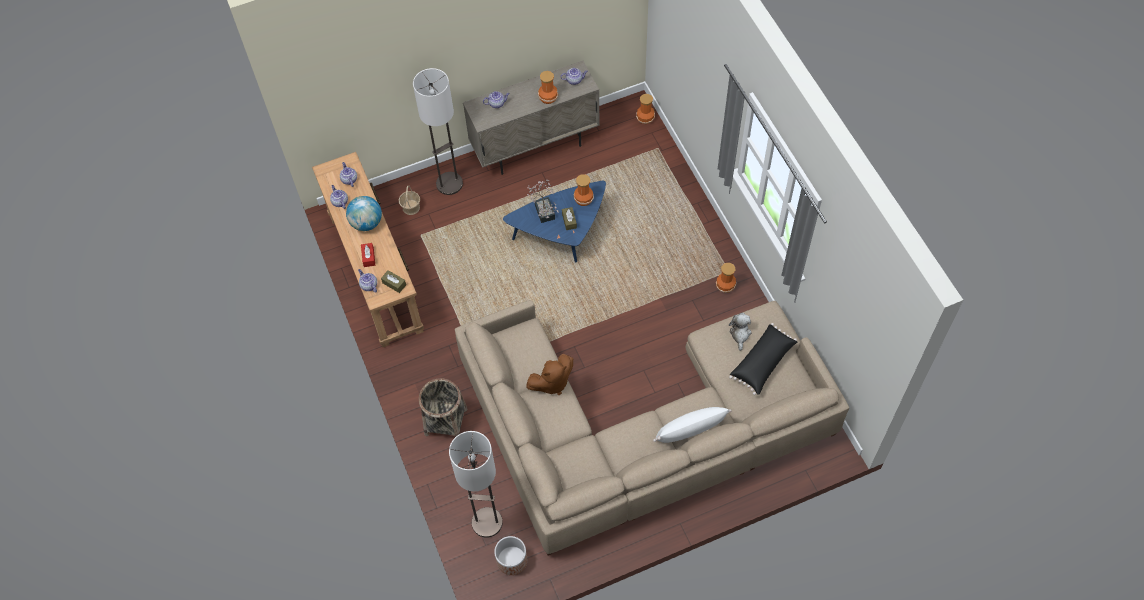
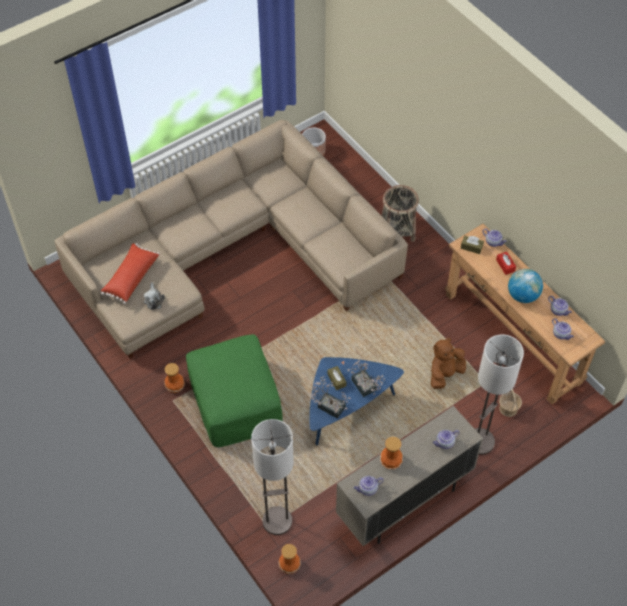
camera: 165 degrees right, 5 degrees down
(487, 522) = (339, 170): floor lamp -> floor lamp (277, 521)
(551, 382) = (312, 233): brown plush toy -> brown plush toy (445, 374)
(583, 199) = (328, 405): vase -> potted plant
(667, 260) = (235, 400): none -> green ottoman
(690, 430) = (188, 218): white pillow -> none
(763, 363) = (130, 277): black pillow -> red pillow

